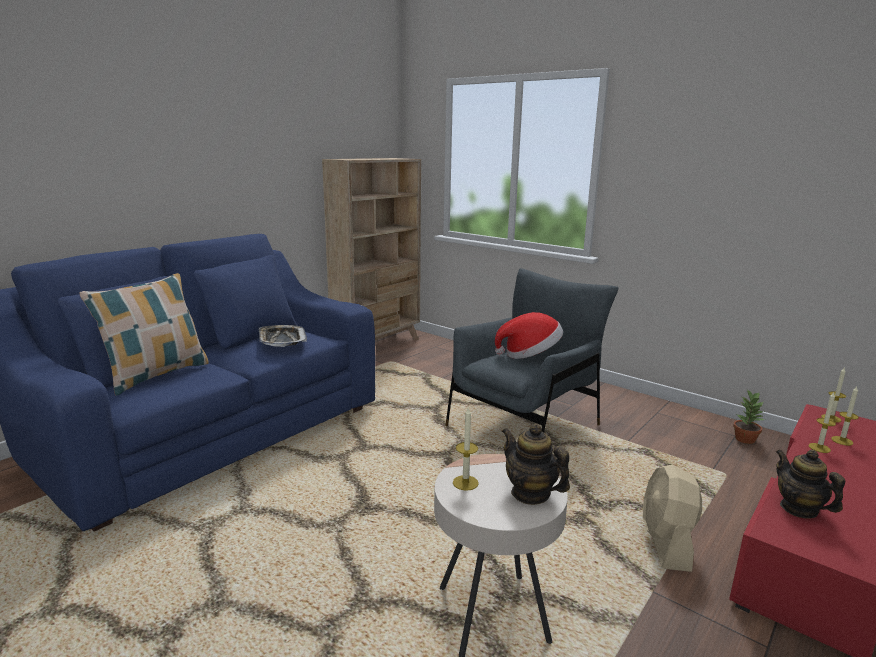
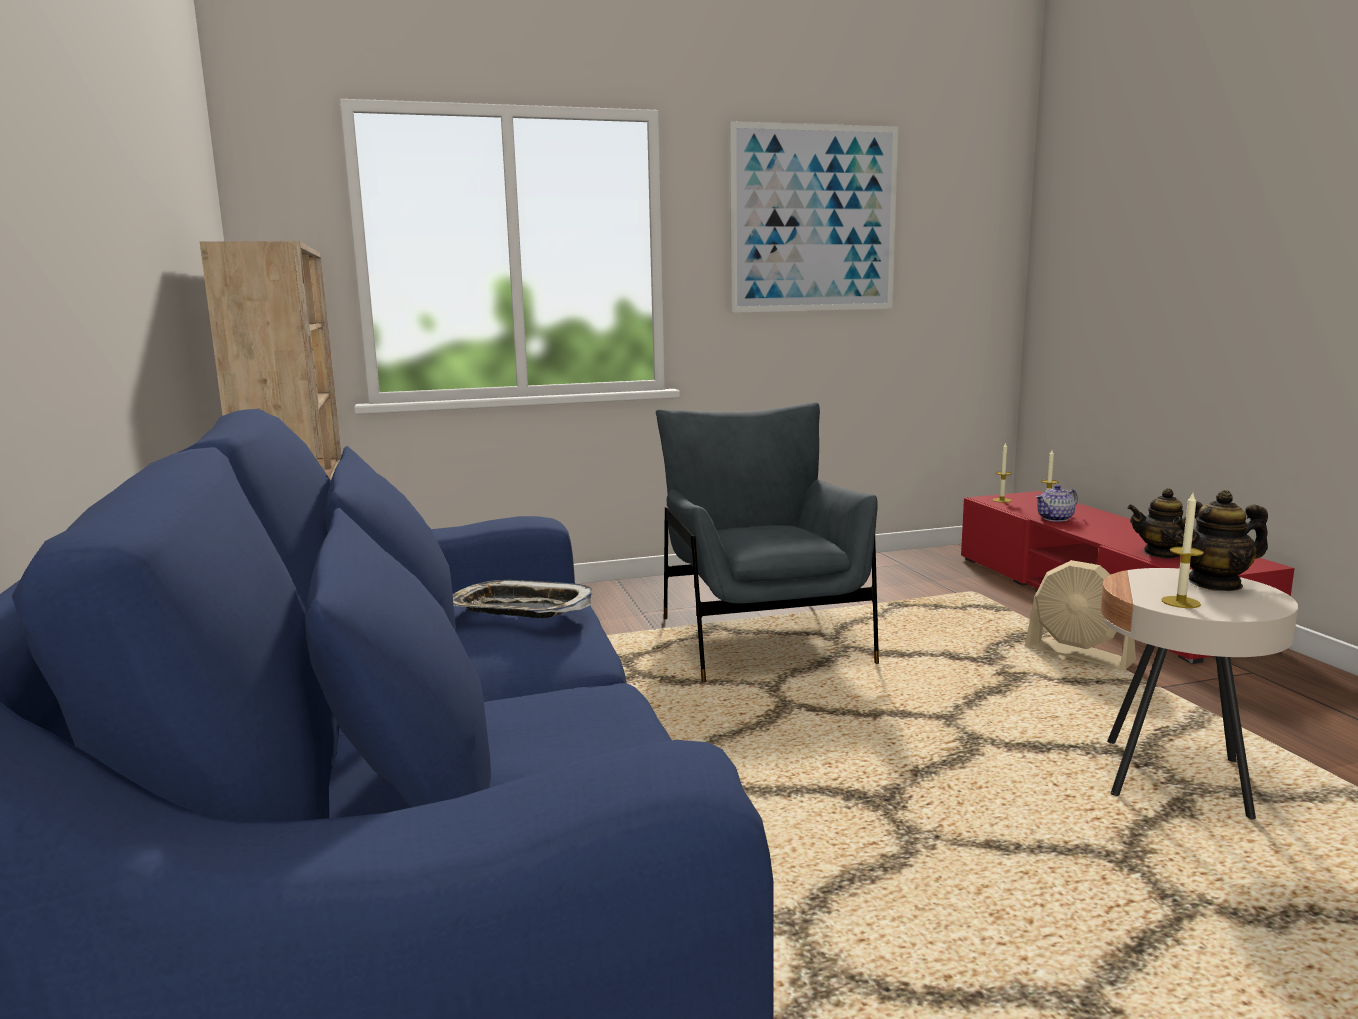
camera: 55 degrees left, 5 degrees down
(156, 375) = (490, 755): pillow -> none
(529, 355) = (767, 524): hat -> none
(721, 145) = (814, 219): none -> picture
(745, 439) = (913, 563): potted plant -> none
(819, 448) = (1055, 518): candle -> teapot

